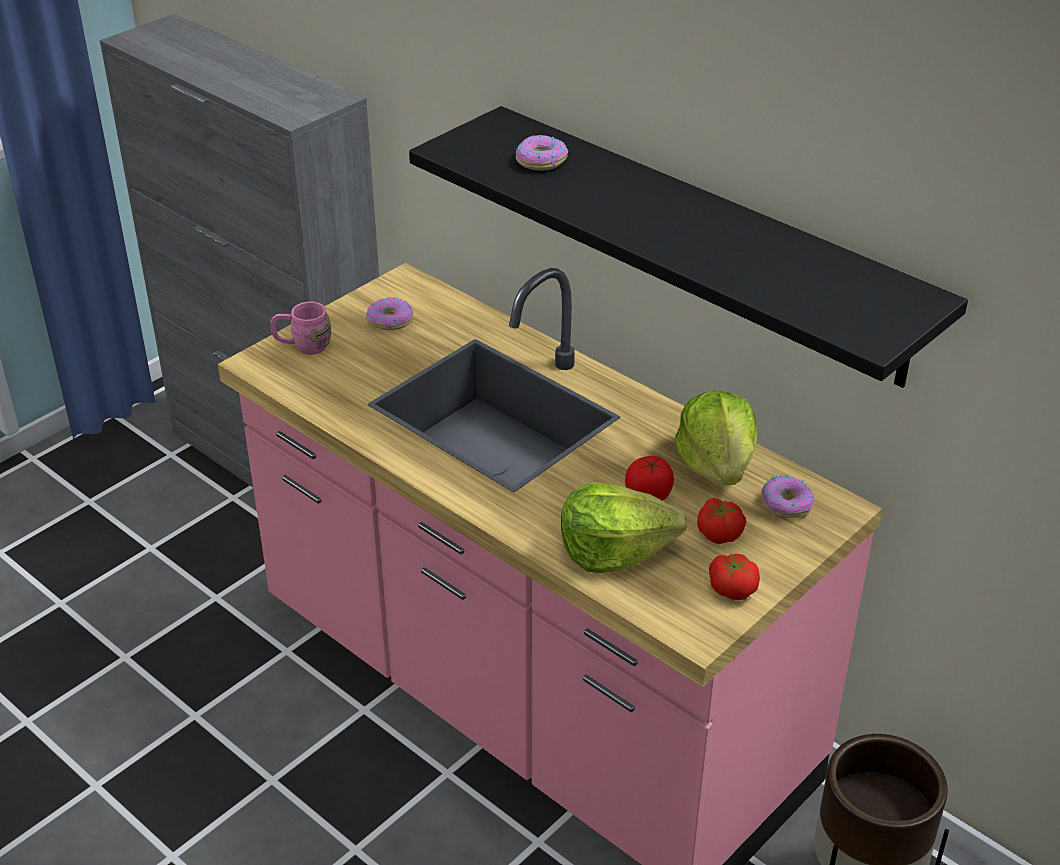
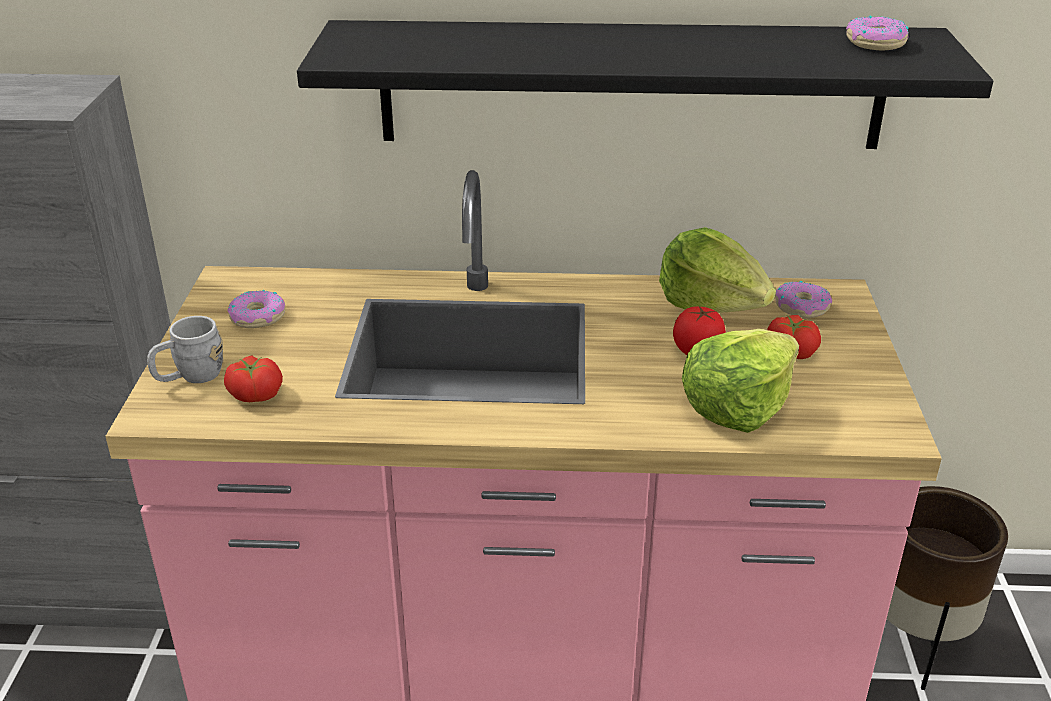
camera: 40 degrees left, 5 degrees down
(303, 346) = (190, 377): pink mug -> grey mug
(541, 160) = (447, 42): donut -> donut (875, 43)
(732, 588) = (863, 386): tomato -> tomato (256, 394)

